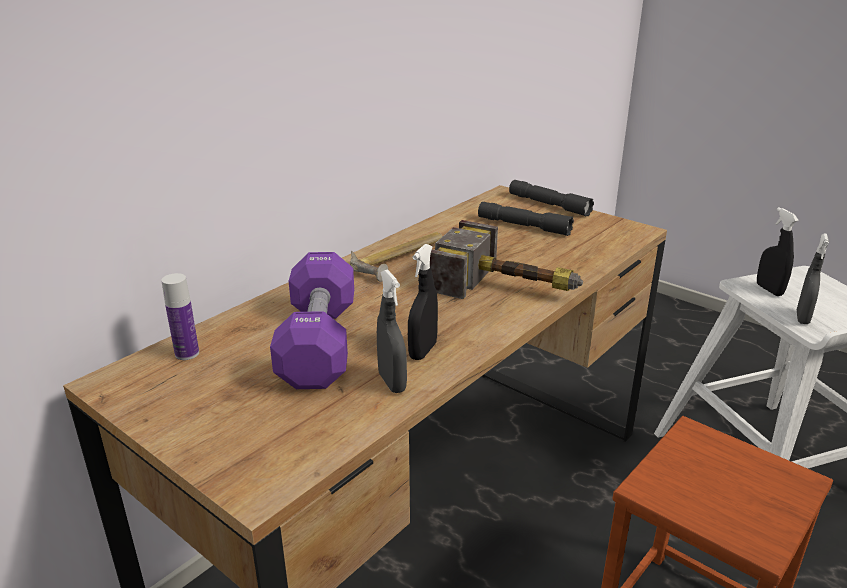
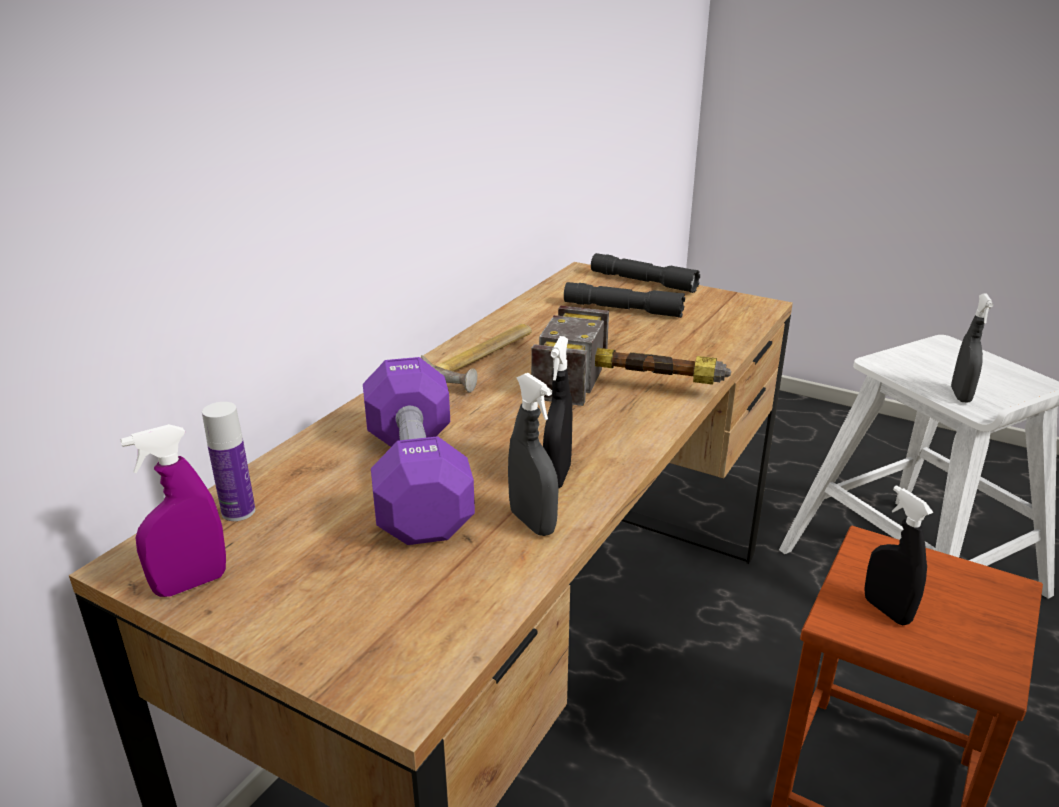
camera: 10 degrees left, 0 degrees up
(140, 400) = (191, 584): none -> purple spray bottle
(769, 290) = (912, 365): black spray bottle -> black spray bottle (886, 610)

